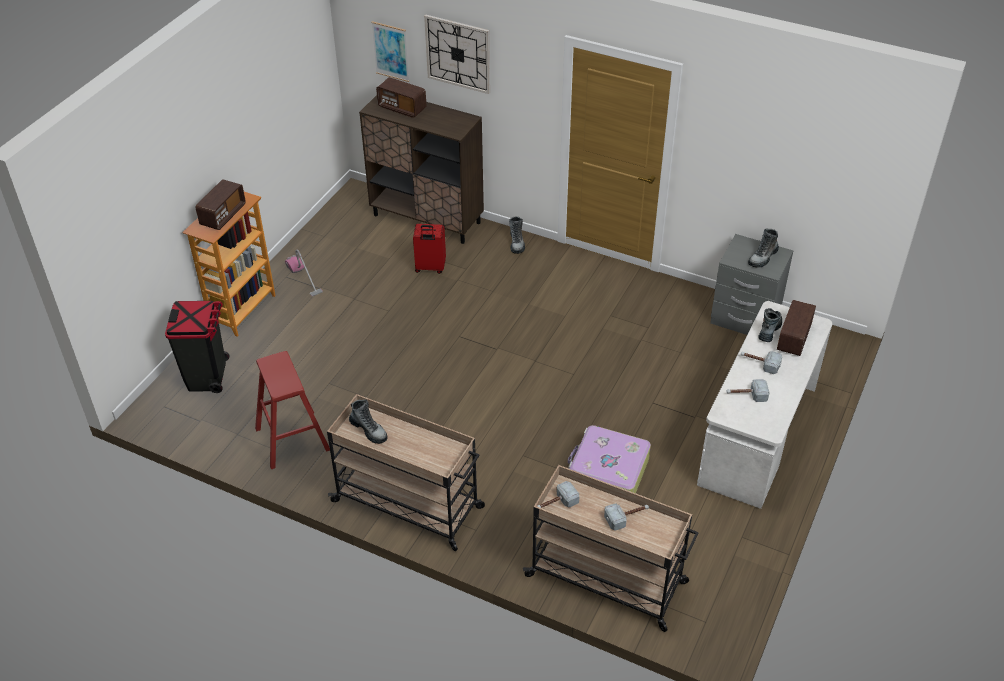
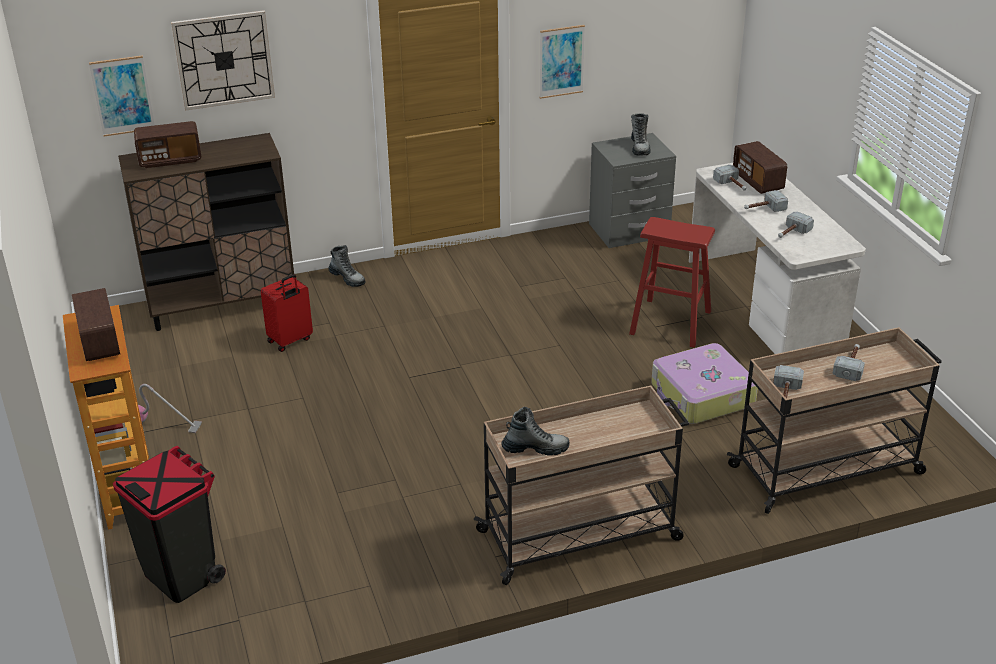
camera: 45 degrees left, 10 degrees down
(292, 439) = (375, 564): red stool -> red stool (670, 322)
(719, 159) = (561, 61): none -> picture
(769, 330) = (732, 185): boot -> hammer

